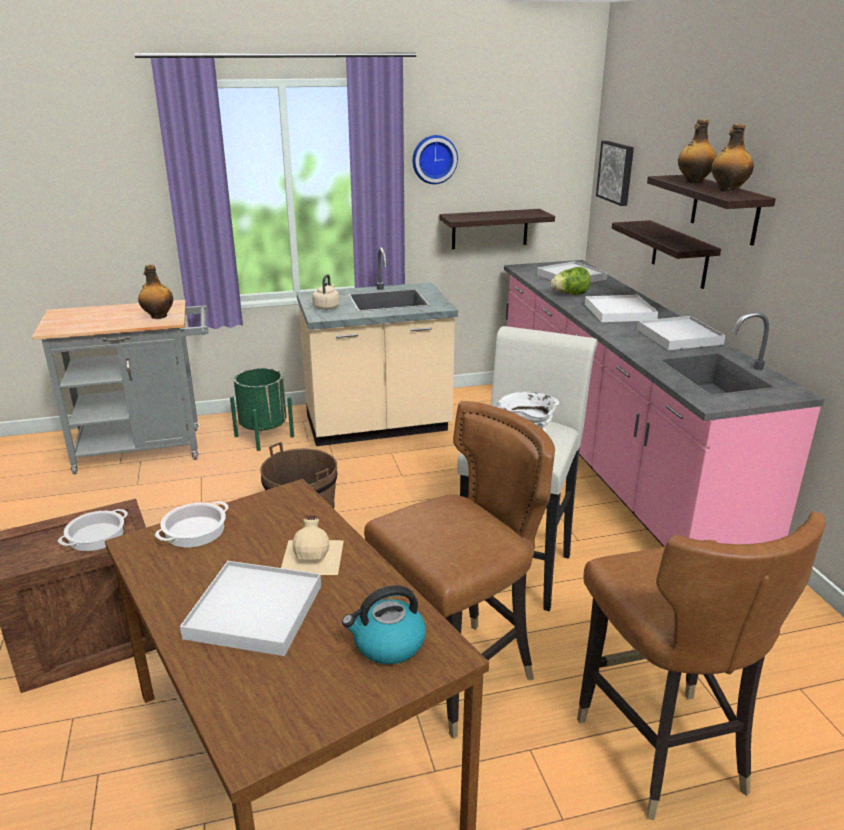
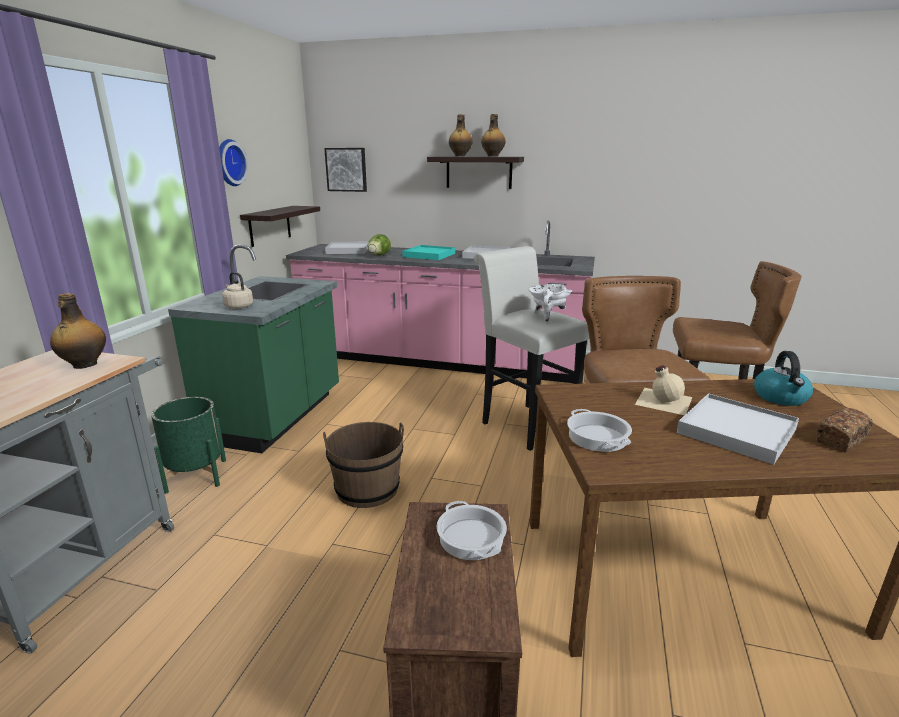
camera: 60 degrees left, 5 degrees down
(273, 693) = (841, 440): none -> bread
(377, 426) = (276, 417): beige counter -> green counter
(619, 312) = (429, 255): white tray -> turquoise tray
(680, 254) = (439, 211): shelf -> none

